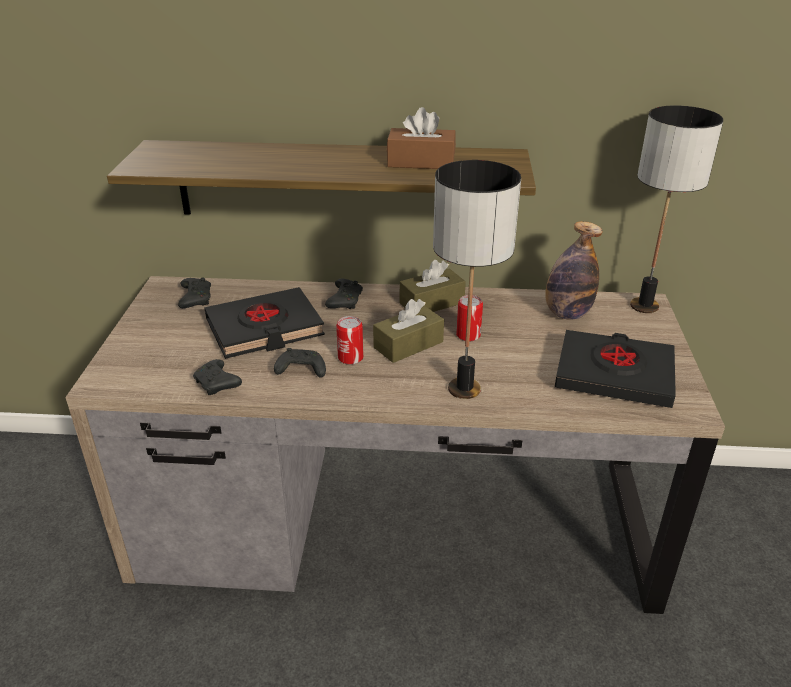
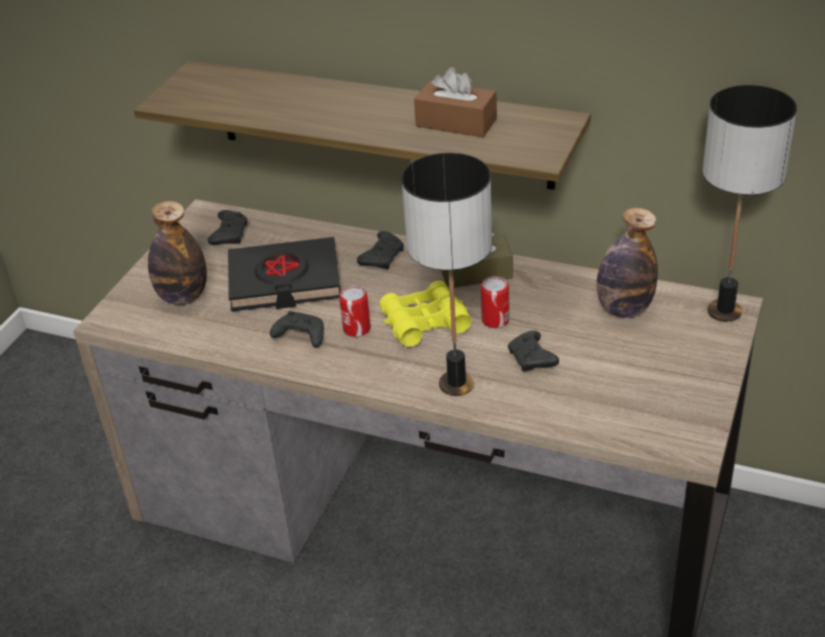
camera: 20 degrees right, 5 degrees up
(171, 353) = (183, 296): none -> bottle
(218, 385) = (214, 340): black game controller -> black game controller (532, 359)
(408, 345) = (424, 322): brown tissue box -> yellow binoculars
(614, 375) = (631, 394): black book -> none

